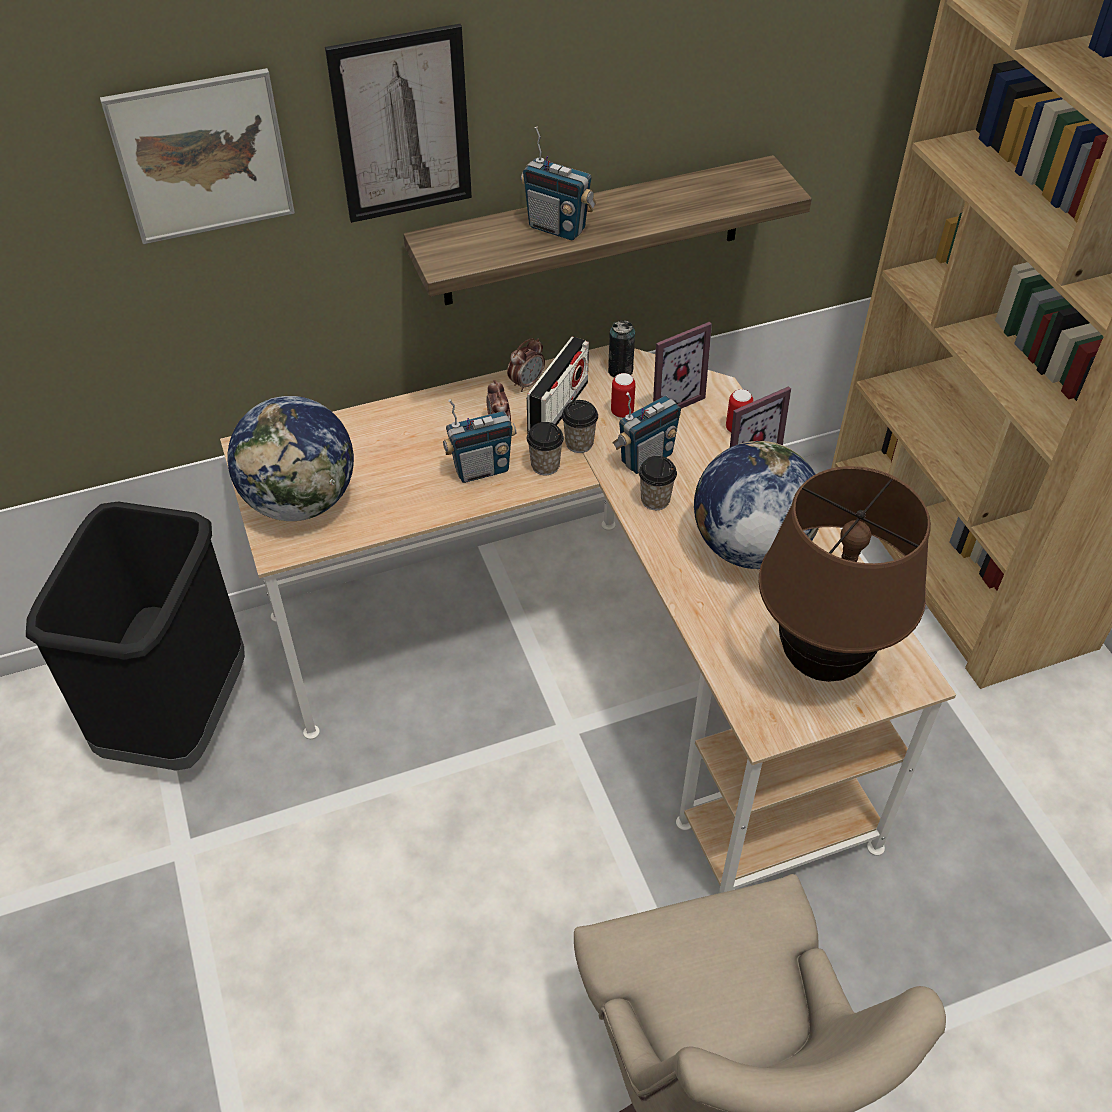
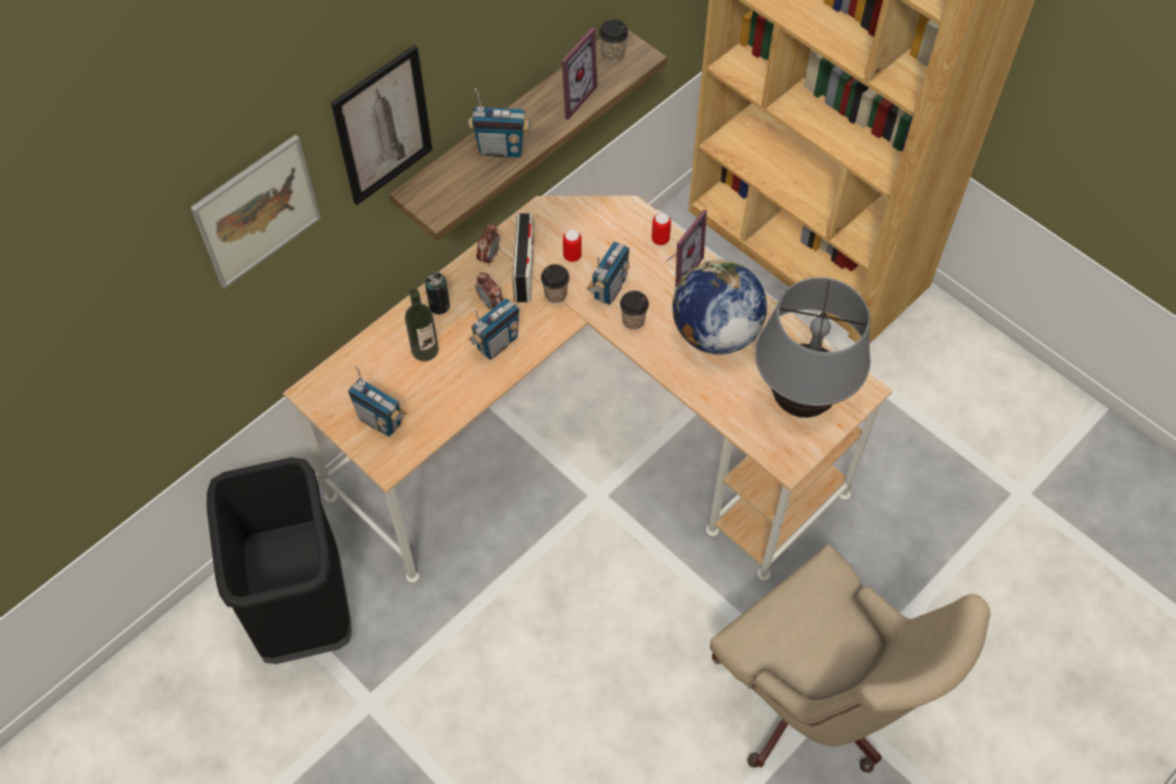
camera: 25 degrees left, 10 degrees up
(301, 501) = (380, 421): globe -> radio
(397, 449) = (425, 350): none -> bottle
(545, 466) = (541, 322): cup -> cup (613, 54)
(620, 371) = (552, 220): can -> can (439, 306)
(669, 398) = (600, 231): picture frame -> picture frame (570, 97)
(821, 662) = (801, 401): brown table lamp -> grey table lamp

